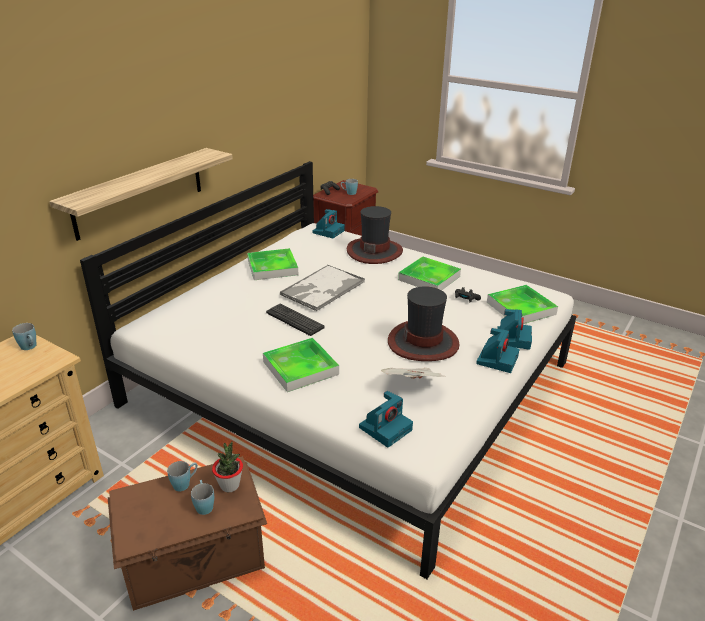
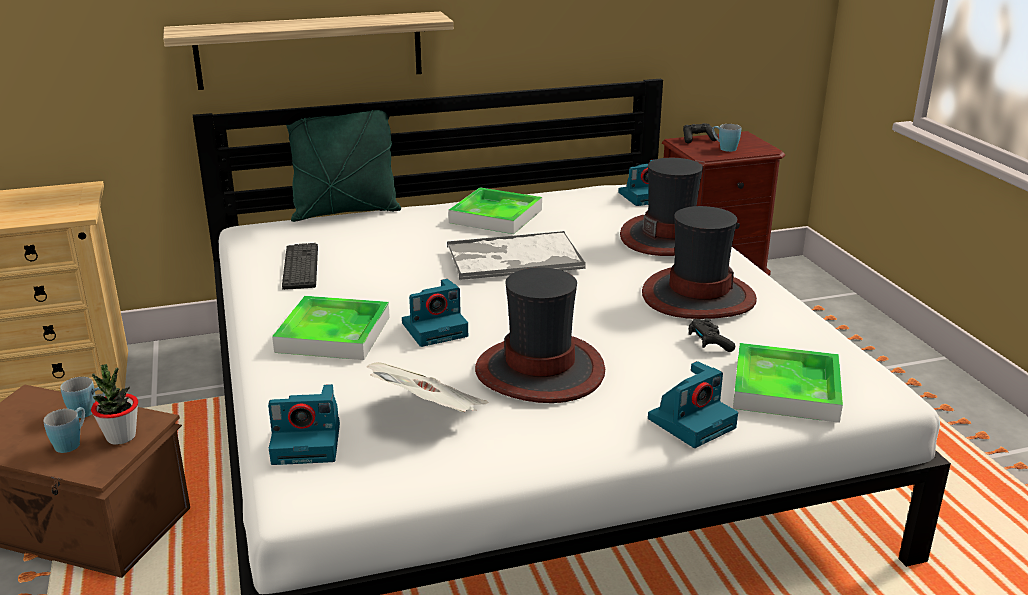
camera: 40 degrees right, 5 degrees down
(30, 347) = (76, 196): blue mug -> none
(180, 294) = (345, 212): none -> green pillow
(294, 320) = (419, 281): keyboard -> keyboard (300, 267)
(429, 278) = (698, 297): tray -> hat
(497, 359) = (612, 437): camera -> camera (436, 329)

